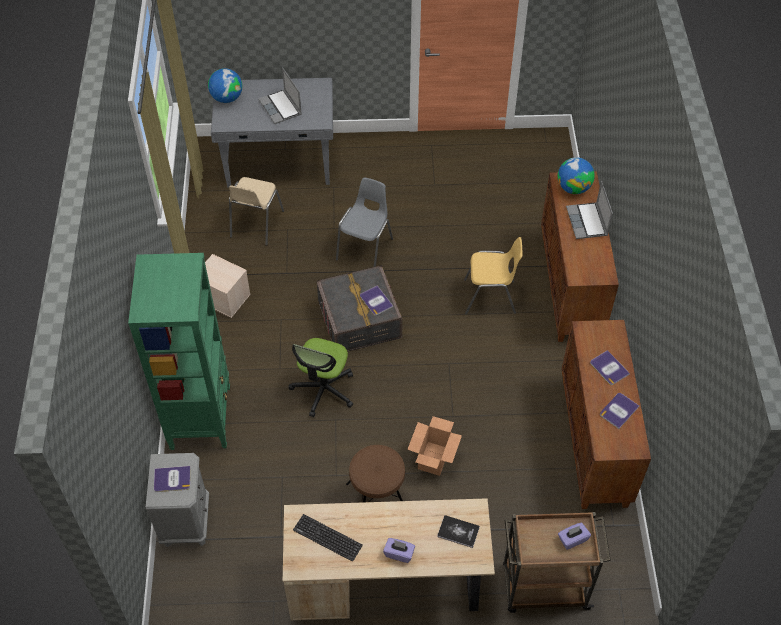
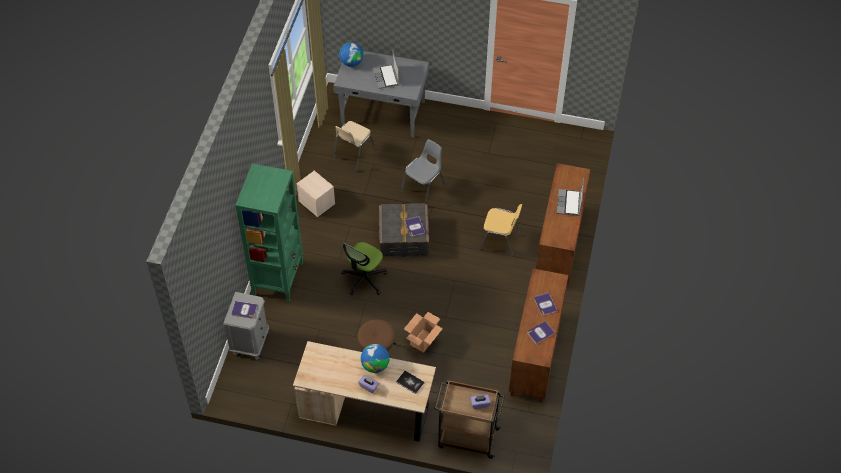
camera: 15 degrees right, 0 degrees up
(327, 537) = (328, 366): keyboard -> none
(573, 188) = (569, 177): globe -> globe (375, 365)

